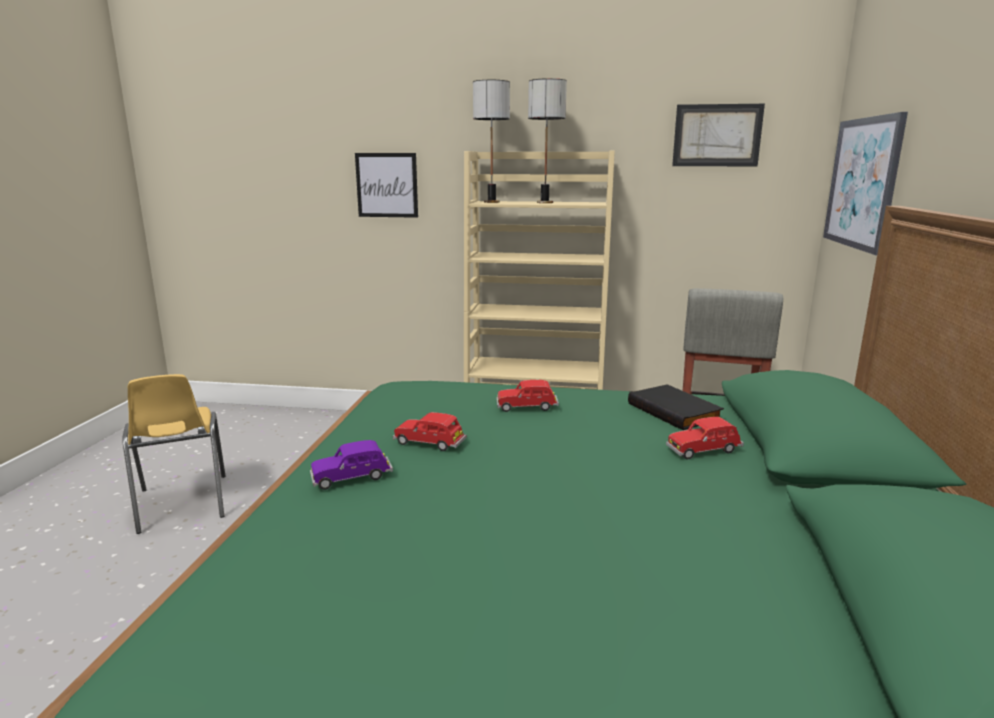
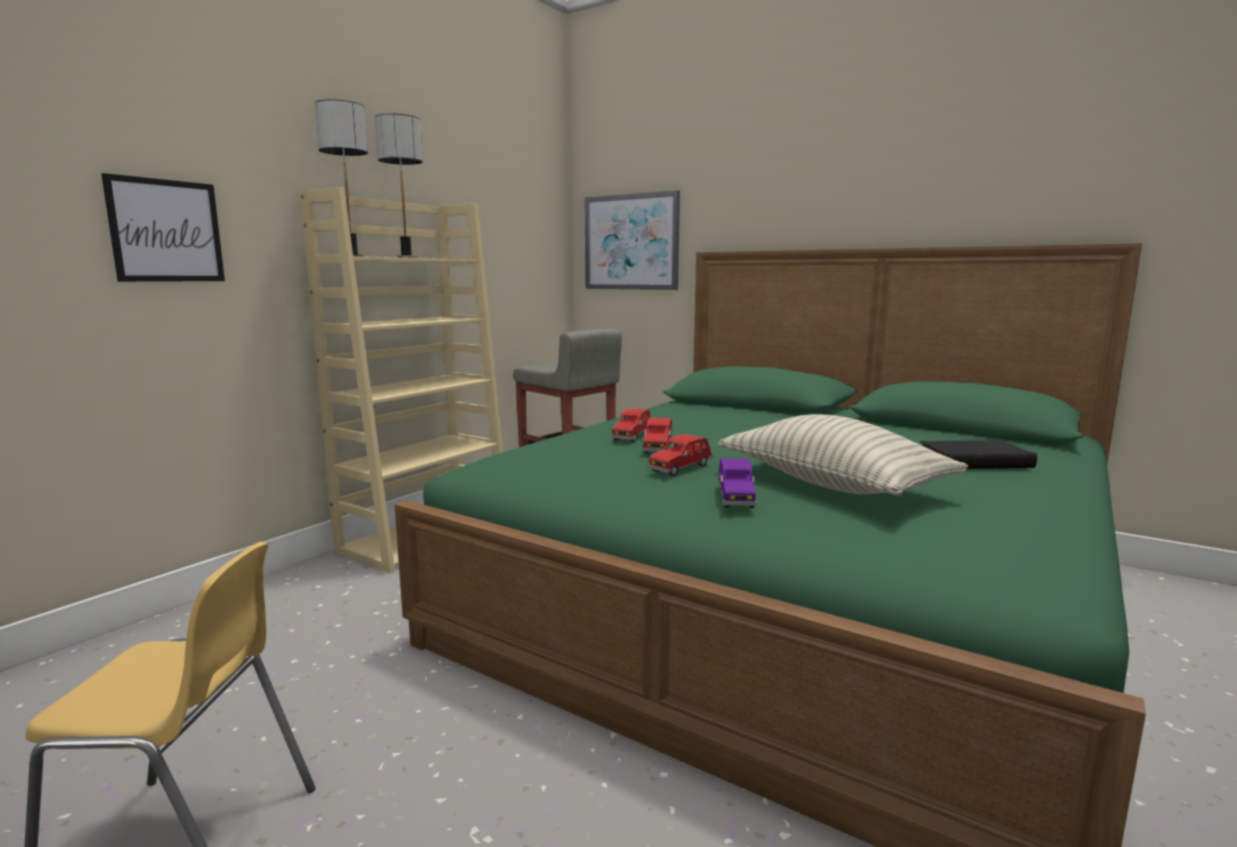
camera: 65 degrees left, 5 degrees down
(422, 520) = (832, 485): none -> pillow
(675, 411) = (689, 412): black book -> black book (974, 460)
(704, 451) = (763, 418): red toy car -> red toy car (658, 448)
(717, 135) = (507, 200): picture -> none

